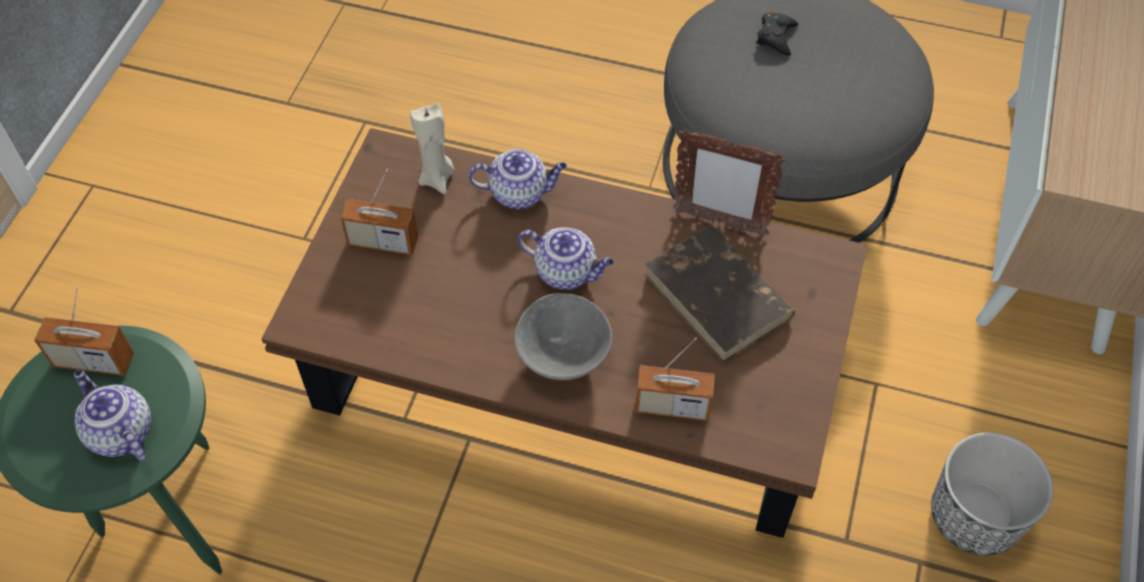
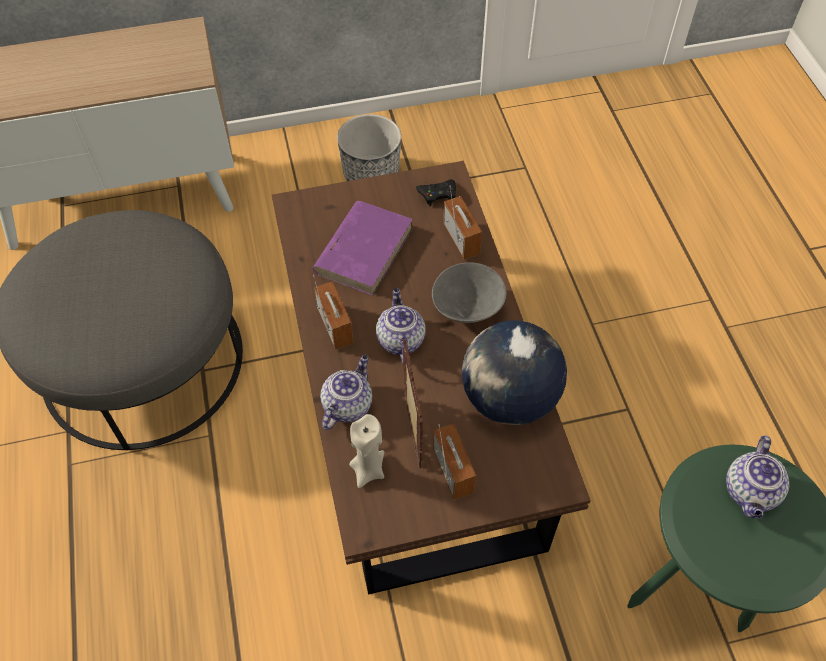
camera: 120 degrees left, 0 degrees up
(94, 361) = (722, 556): radio -> radio (335, 326)
(423, 332) = (508, 398): none -> globe
(520, 193) = (347, 404): teapot -> teapot turned 60 degrees clockwise
(718, 297) = (364, 250): brown book -> purple book
(719, 222) = (300, 274): picture frame -> picture frame (412, 432)
(776, 37) = (88, 310): black game controller -> black game controller (438, 194)

